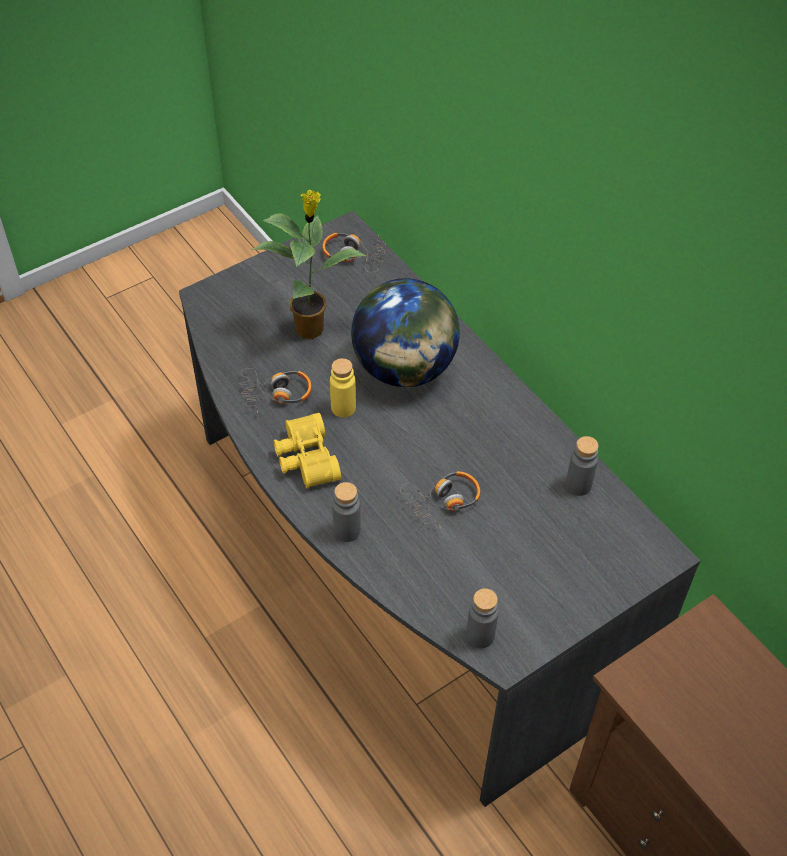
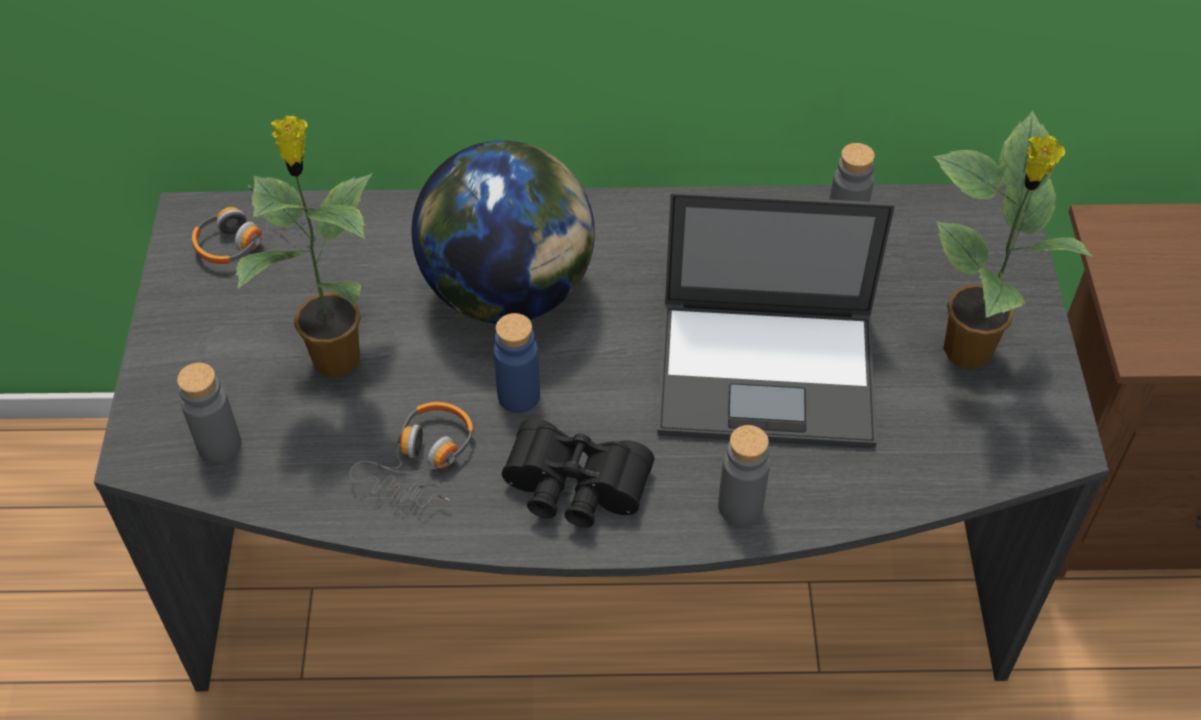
camera: 55 degrees left, 0 degrees up
(304, 459) = (574, 490): yellow binoculars -> black binoculars
(343, 408) = (519, 396): yellow bottle -> blue bottle
(443, 501) = (769, 373): headphones -> laptop
(480, 635) = (1011, 451): grey bottle -> grey bottle (219, 445)
(535, 586) = (970, 353): none -> potted plant

